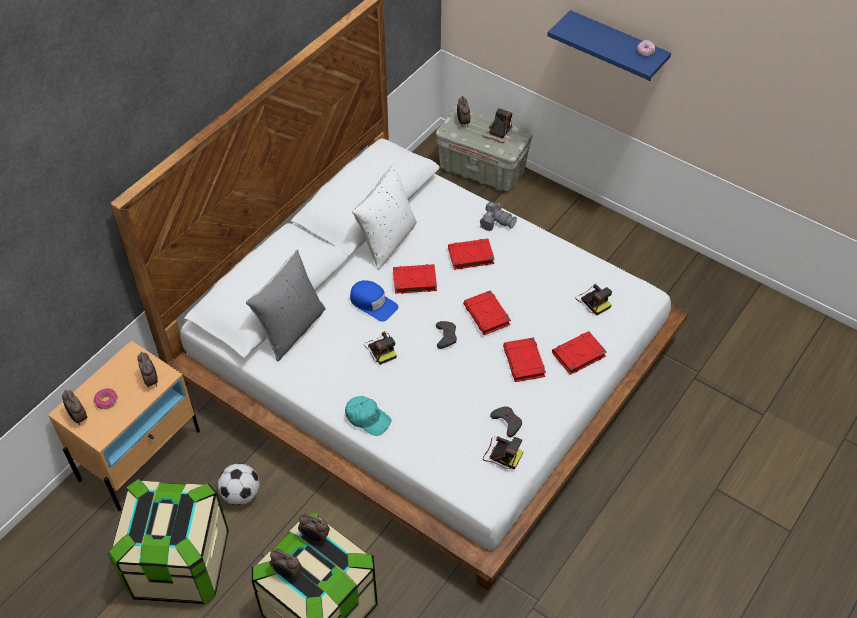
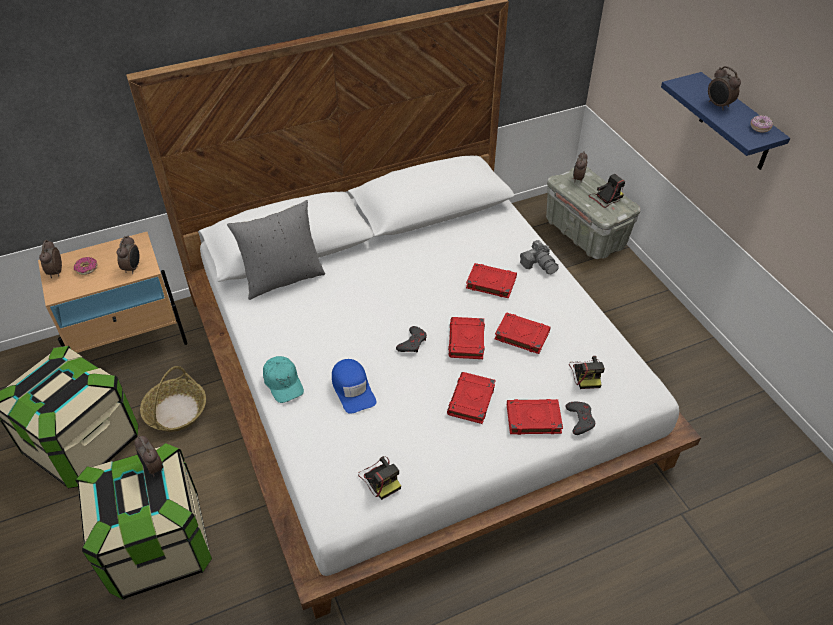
camera: 30 degrees right, 5 degrees down
(241, 494) = (176, 411): football -> basket
(287, 573) = (102, 488): alarm clock -> alarm clock (718, 105)
(373, 303) = (369, 286): blue cap -> blue cap (353, 389)
(381, 349) = (344, 328): camera -> none
(387, 241) = (423, 241): white pillow -> none
(414, 281) = (421, 283): red book -> red book (521, 335)
(507, 422) = (410, 450): grey game controller -> grey game controller (580, 419)

